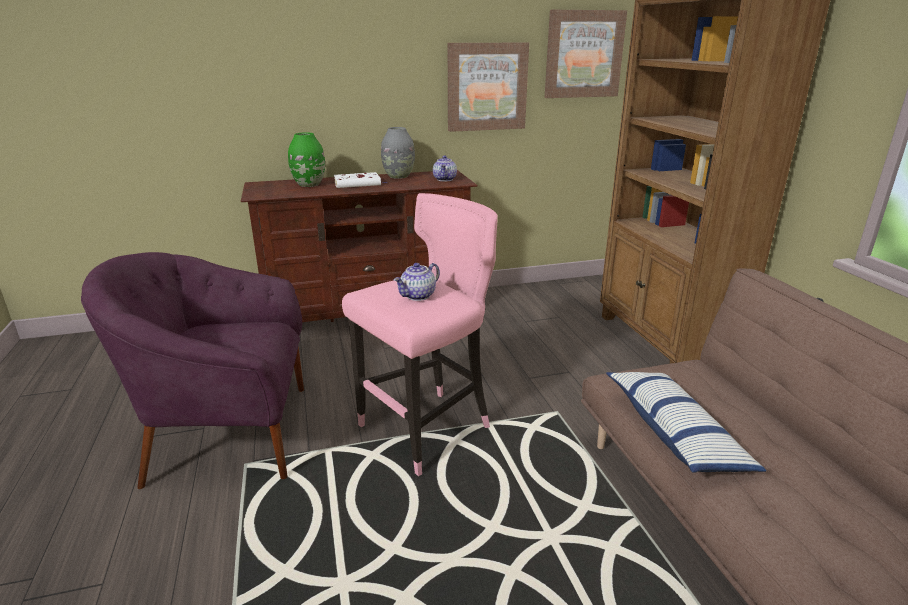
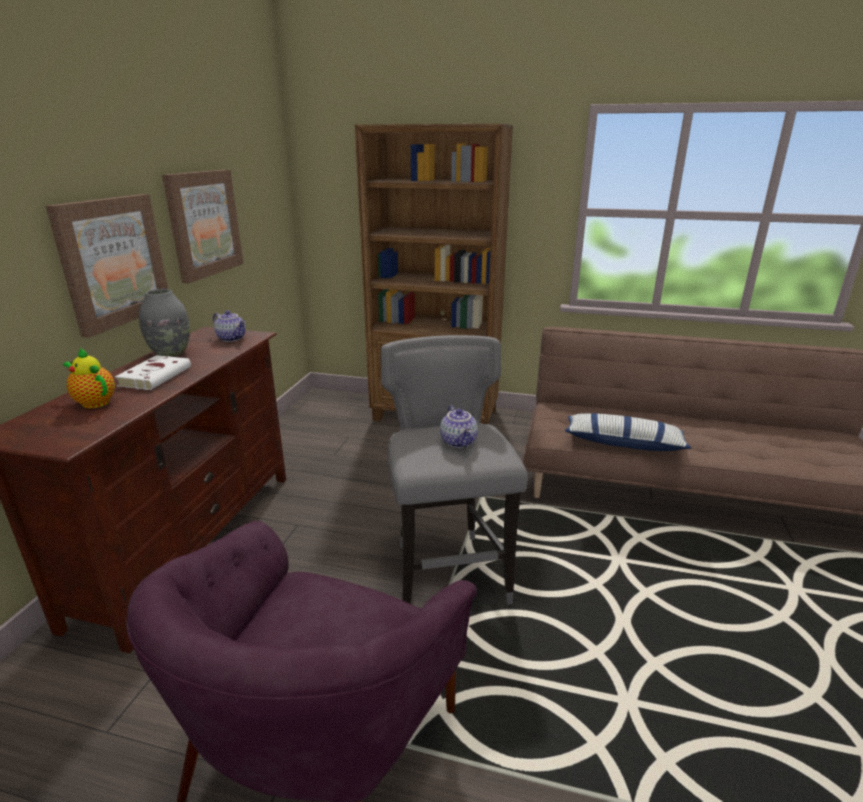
camera: 60 degrees left, 0 degrees up
(309, 184) = (94, 402): green vase -> teapot
(427, 429) = (447, 574): pink stool -> grey stool
(583, 54) = (262, 179): picture -> picture (113, 262)

